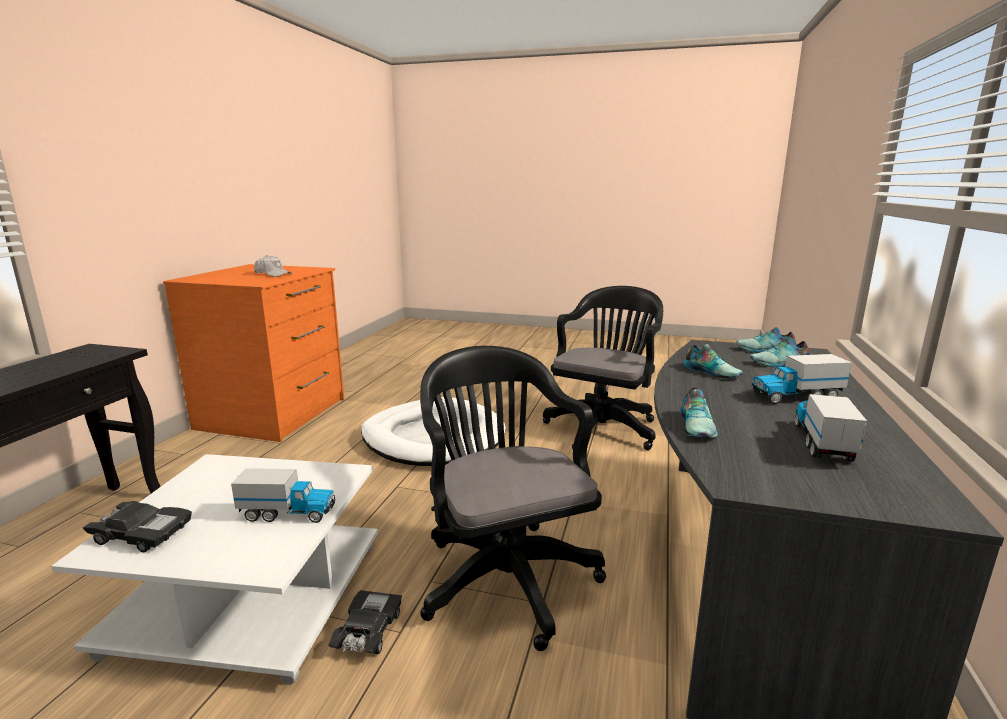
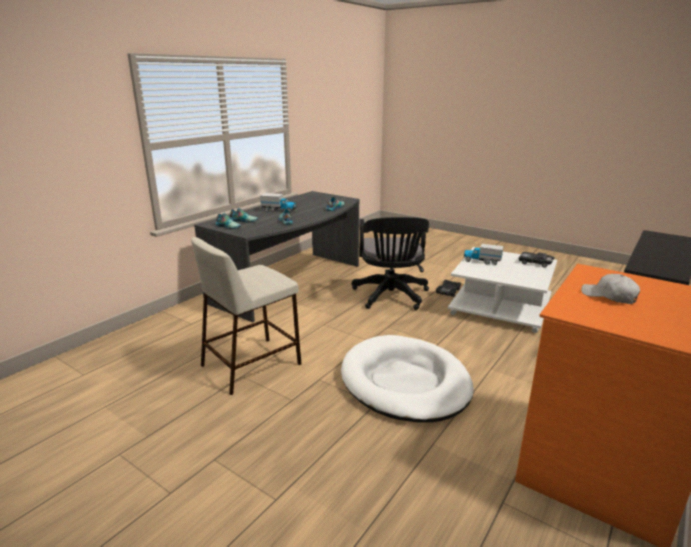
camera: 160 degrees left, 5 degrees up
(604, 427) = (252, 364): black office chair -> beige stool
(822, 443) = (307, 202): toy truck -> none

